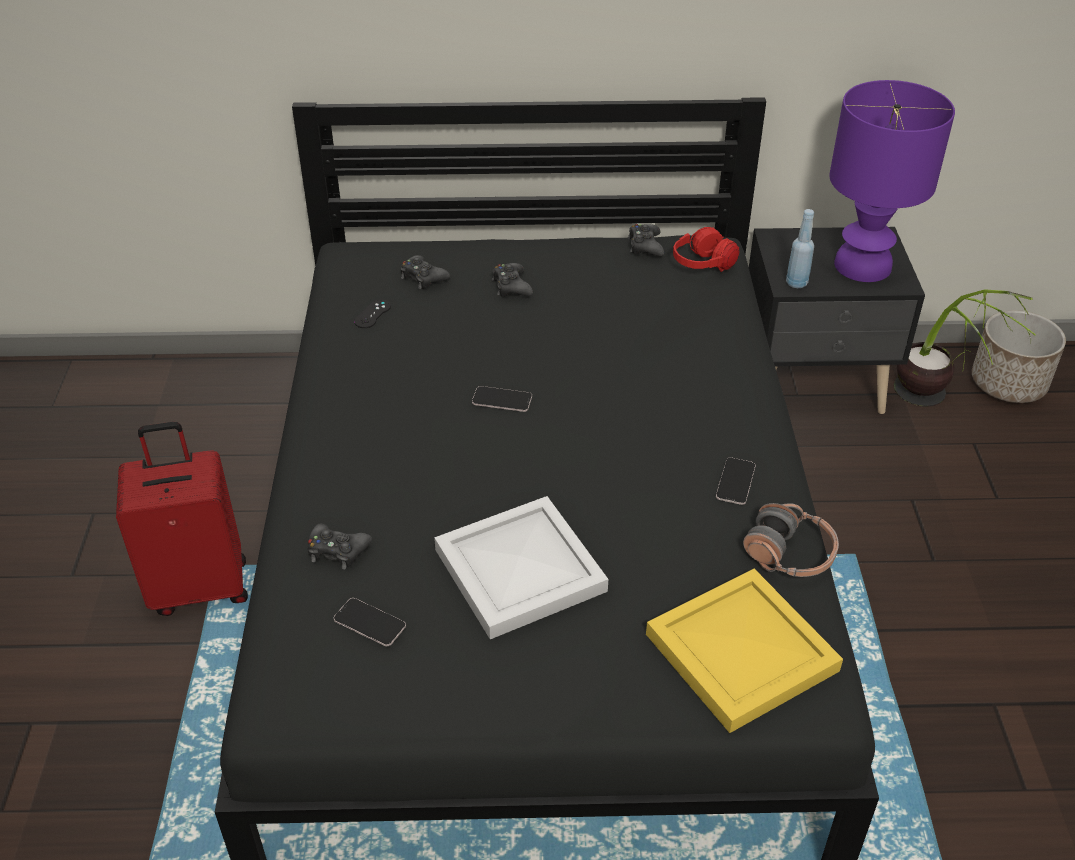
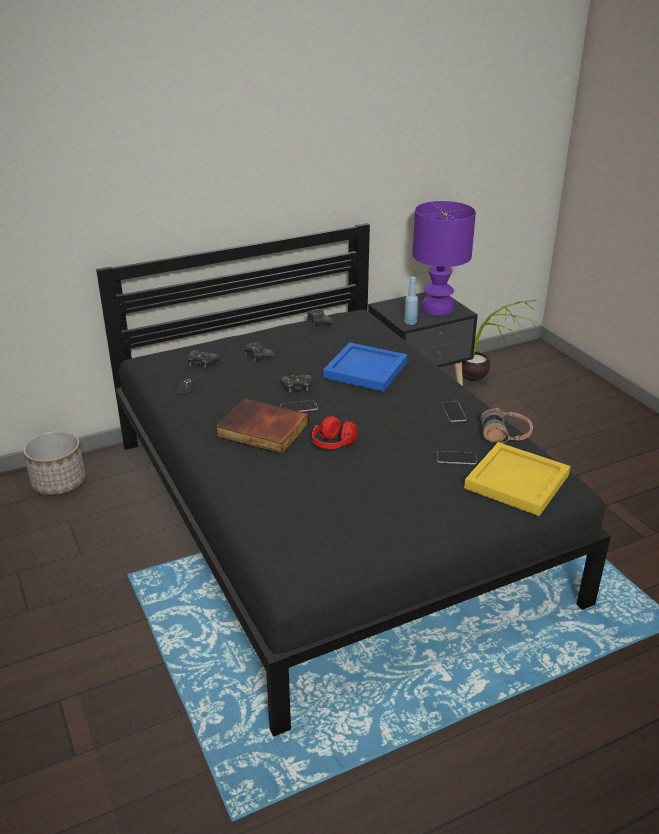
camera: 25 degrees left, 10 degrees down
(200, 586) = (124, 589): red suitcase -> none
(337, 551) = (263, 500): black game controller -> black game controller (297, 387)
(369, 623) = (311, 527): phone -> phone (456, 458)
(419, 426) = (261, 431): none -> book
(521, 568) = (374, 479): white tray -> none
(647, 359) = (364, 370): none -> blue tray
(703, 266) = (358, 324): red headphones -> red headphones (334, 446)
(1008, 384) = (513, 366): planter -> planter (59, 482)

